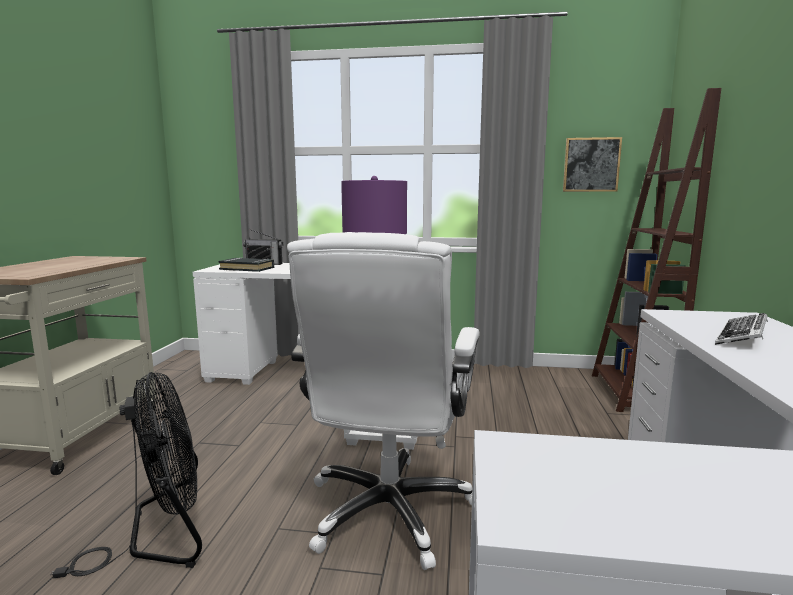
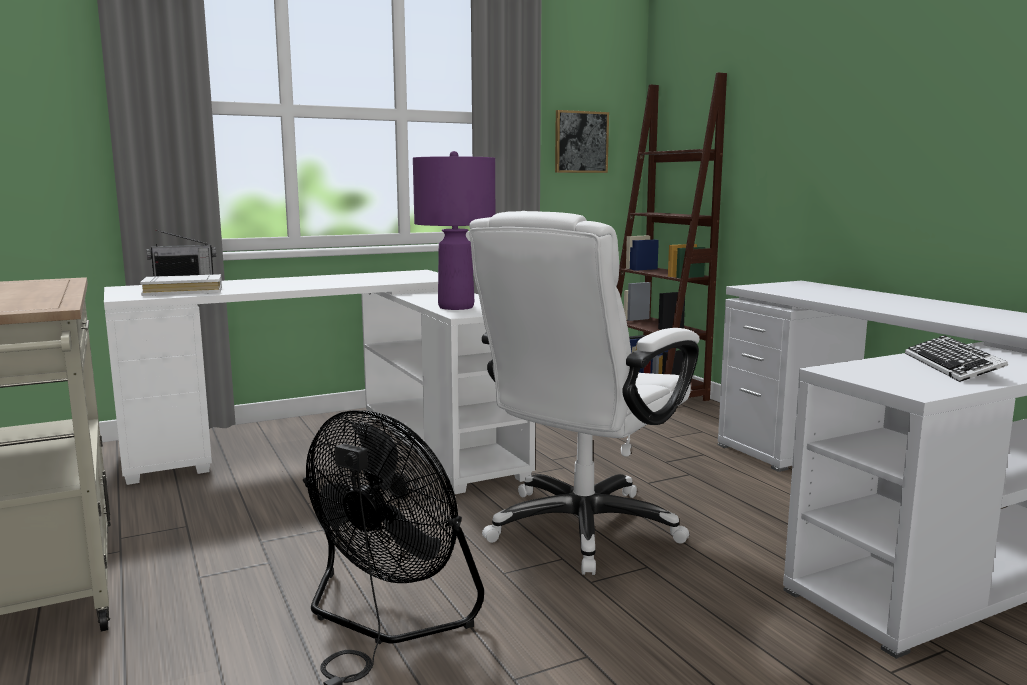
camera: 35 degrees left, 0 degrees up
(247, 268) = (183, 291): black book -> white book
(389, 509) = (582, 527): white office chair -> white office chair turned 60 degrees clockwise
(742, 336) = (831, 294): keyboard -> keyboard (952, 367)

